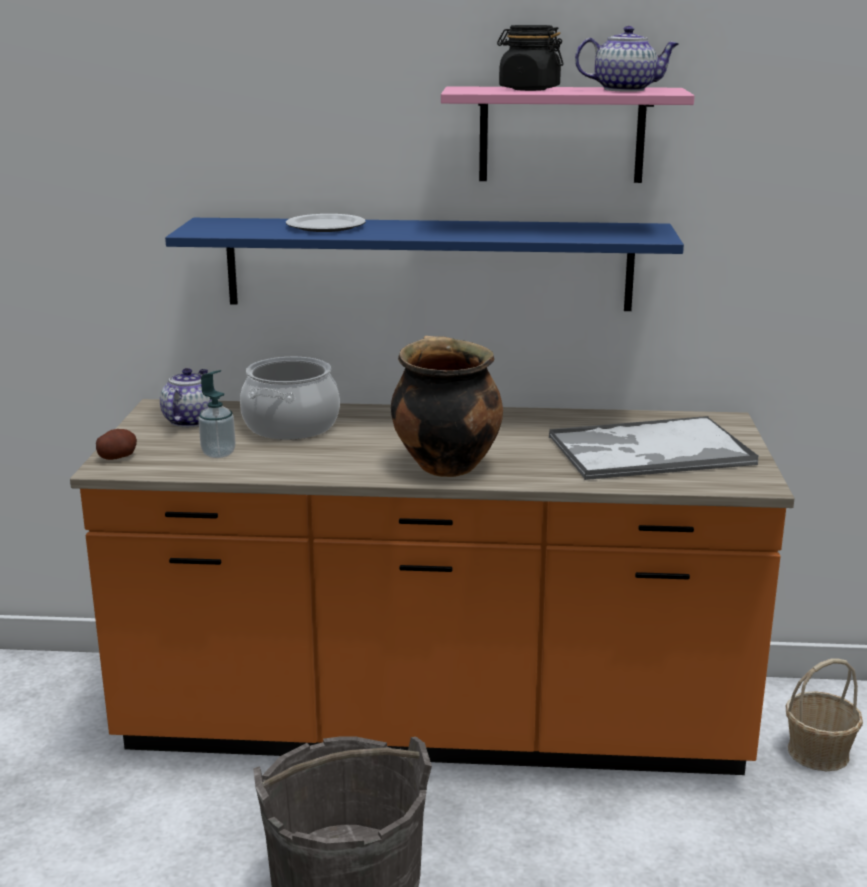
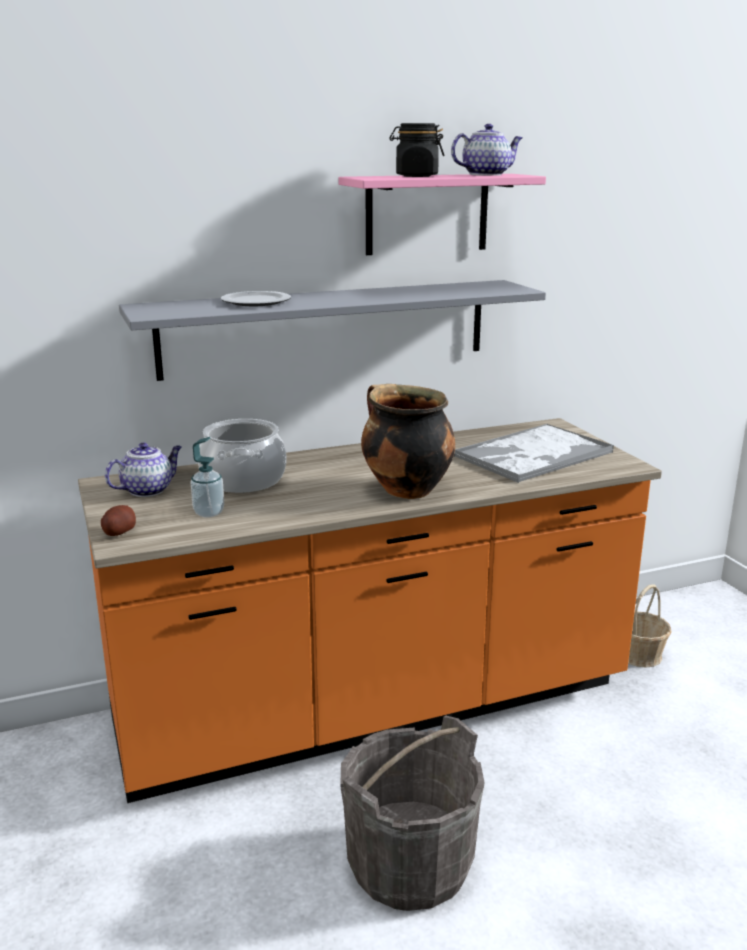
camera: 25 degrees left, 0 degrees up
(190, 420) = (148, 490): teapot -> teapot turned 60 degrees clockwise
(428, 264) = (327, 328): blue shelf -> grey shelf

